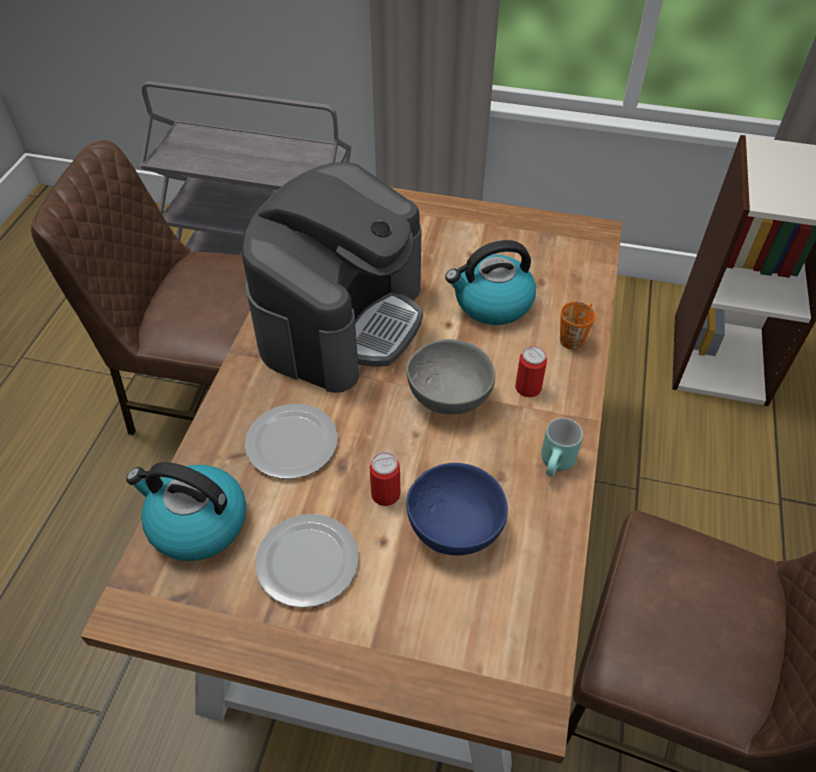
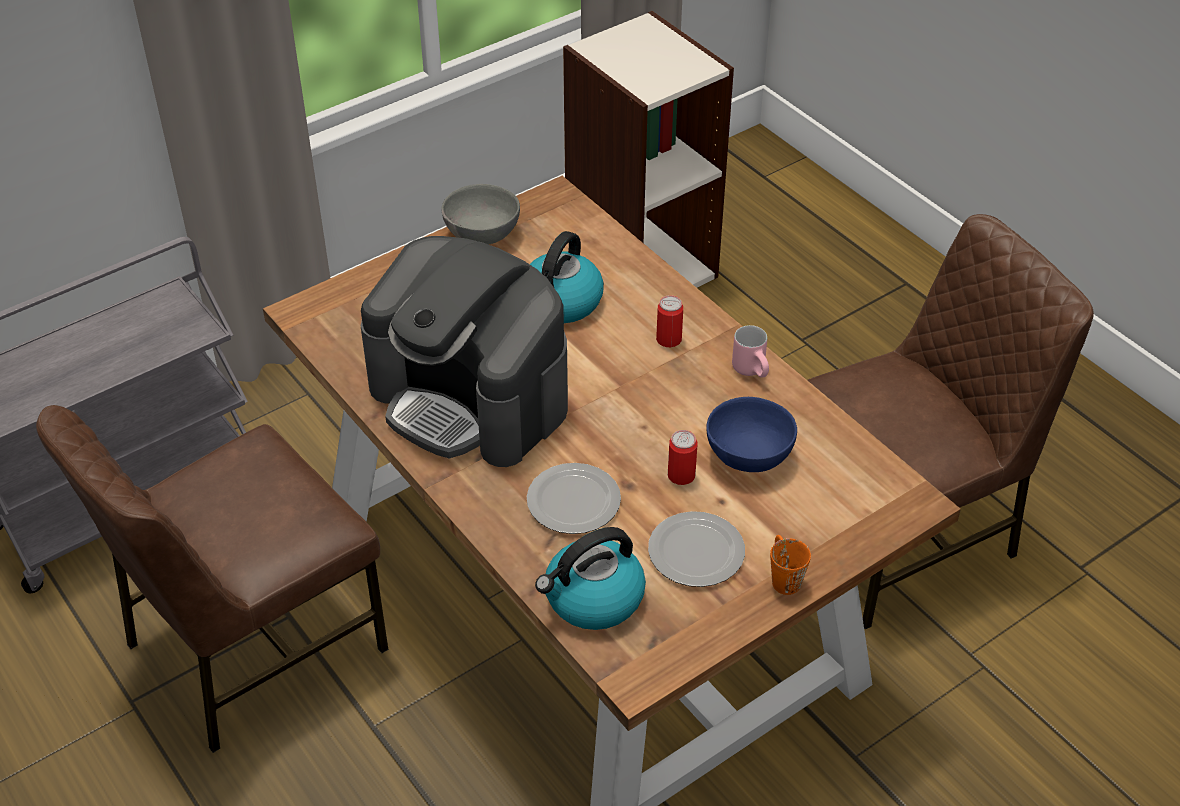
camera: 50 degrees left, 5 degrees down
(341, 319) = (471, 398): coffee machine -> coffee machine turned 150 degrees clockwise
(447, 395) = (625, 386): grey bowl -> grey bowl (479, 235)
(557, 465) = (754, 371): turquoise mug -> pink mug
(575, 336) = (648, 282): orange mug -> orange mug (782, 576)

